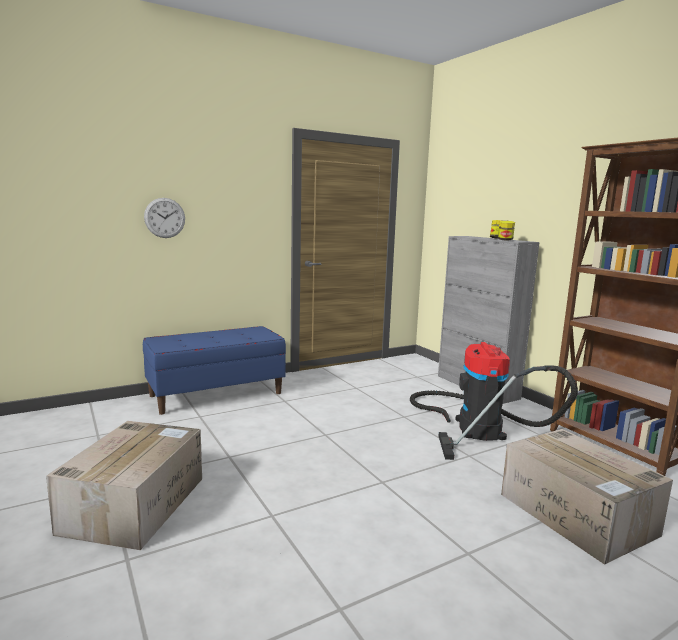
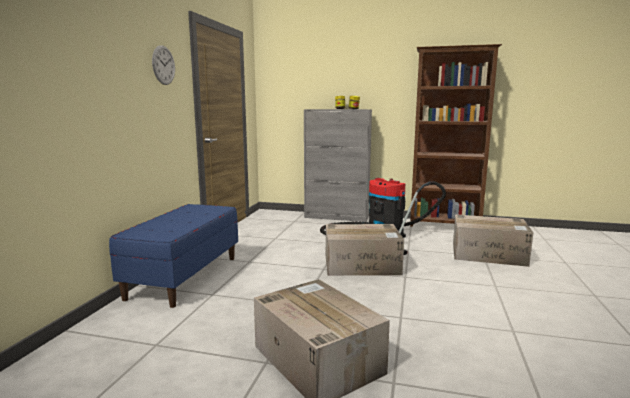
camera: 45 degrees left, 0 degrees up
(165, 218) = (113, 97): wall clock -> wall clock (163, 65)
(371, 448) = (362, 265): none -> cardboard box

